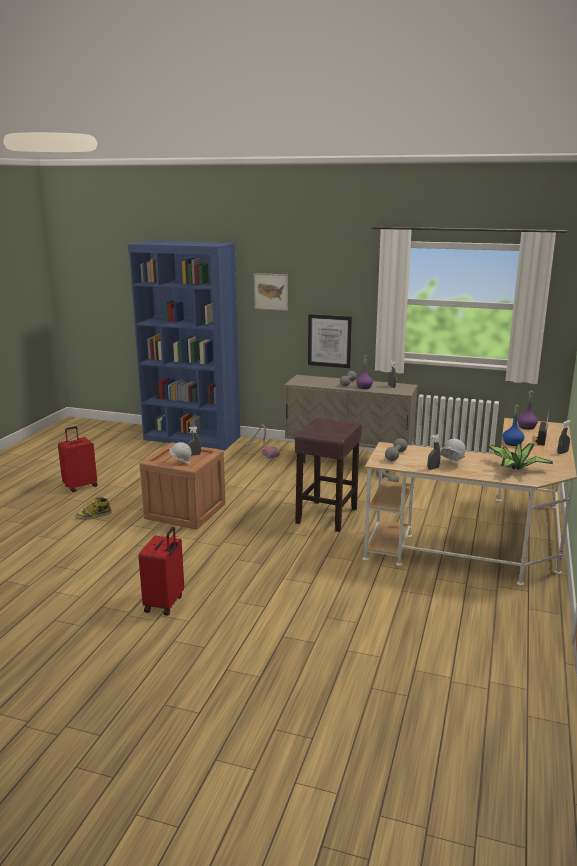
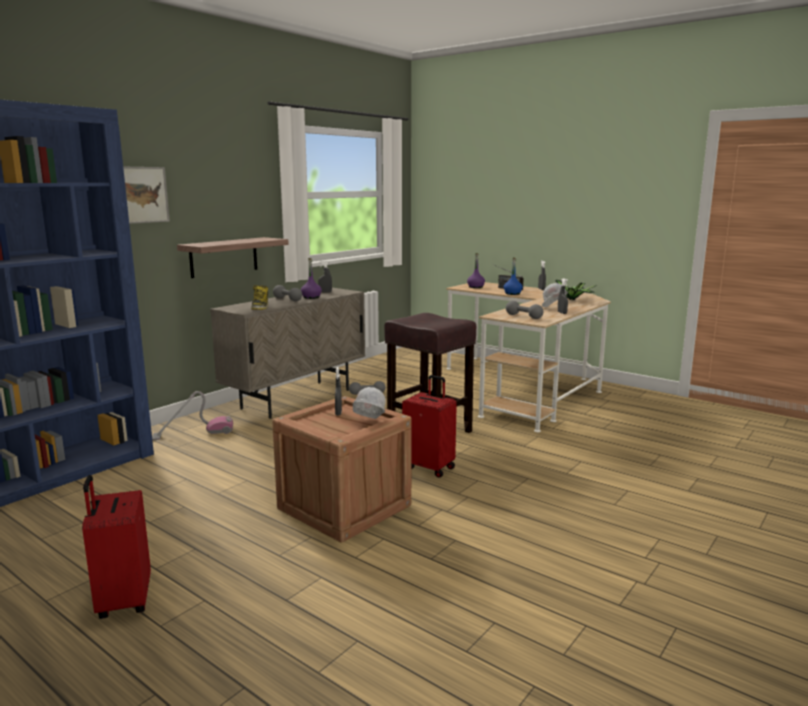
camera: 70 degrees left, 5 degrees down
(93, 516) = (284, 593): boot -> boot (260, 307)
(165, 604) = (616, 551): red suitcase -> red suitcase (430, 467)
(329, 341) = (224, 257): picture -> shelf

